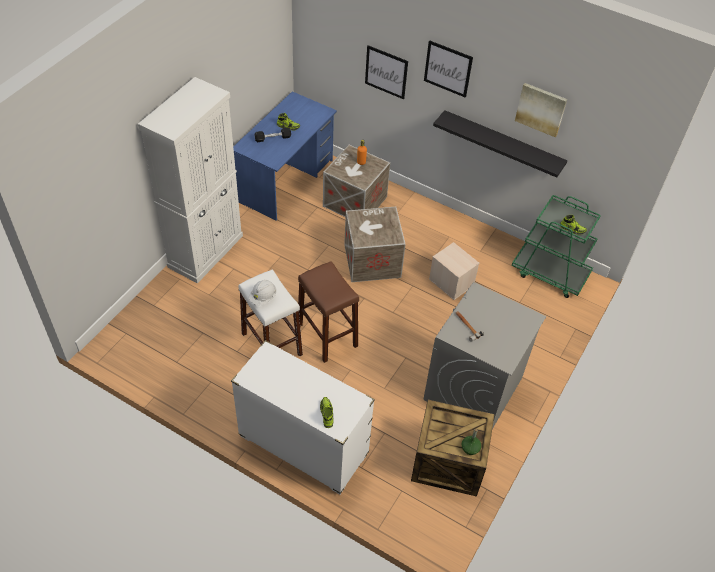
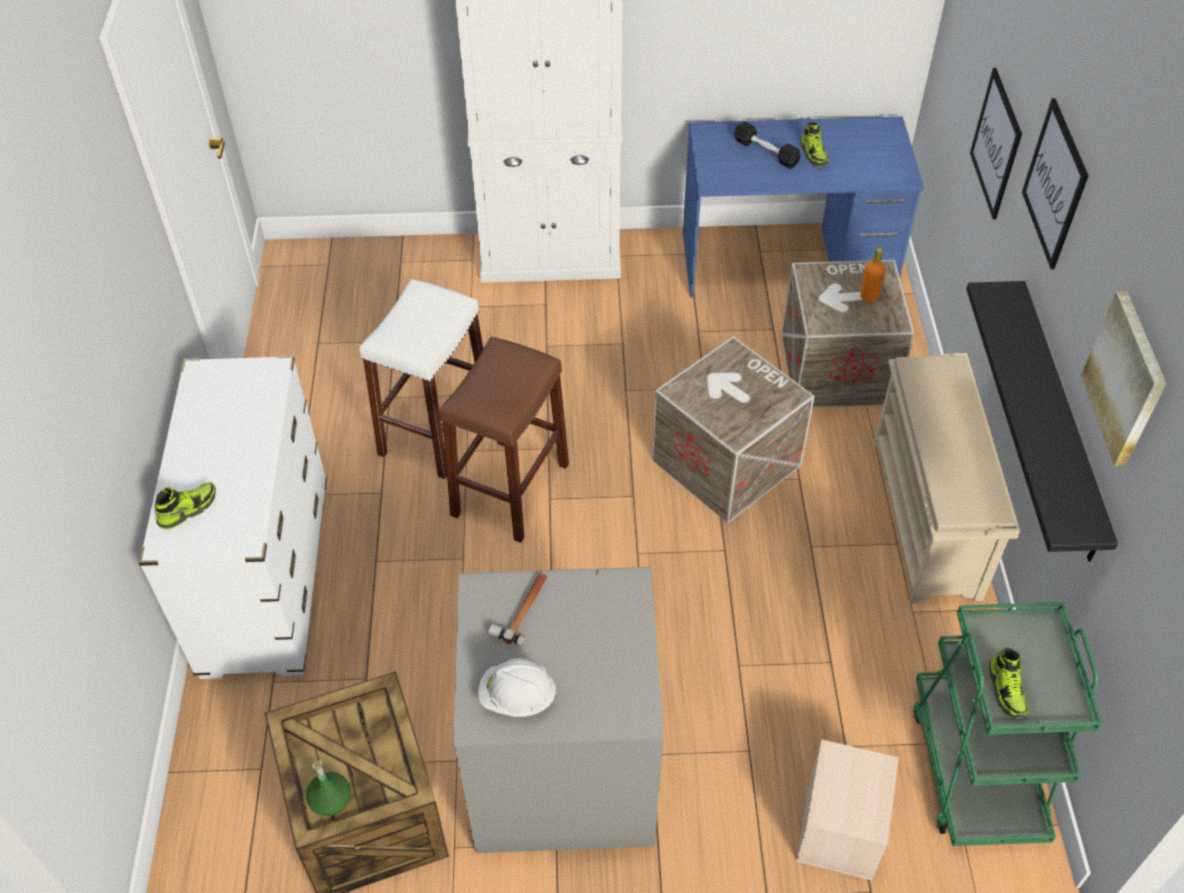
camera: 60 degrees right, 0 degrees up
(263, 297) = (406, 319): white hard hat -> white hard hat (517, 697)
(444, 221) = (927, 518): none -> beige shoe rack
(450, 282) = (788, 603): beige storage box -> beige storage box (839, 826)

